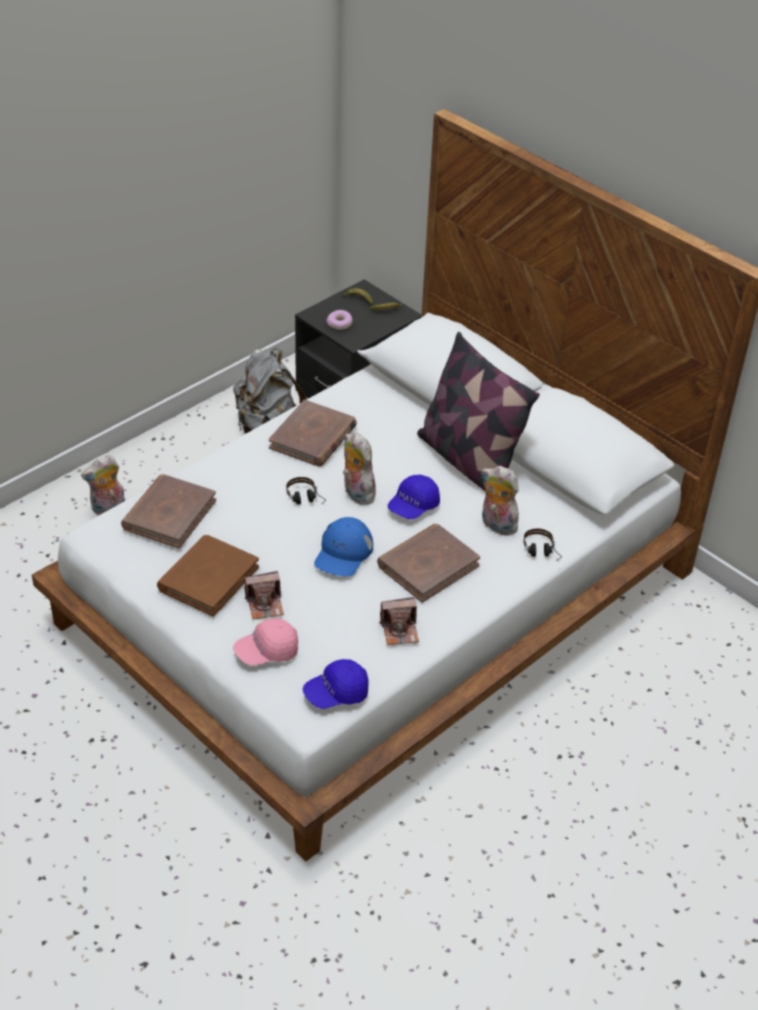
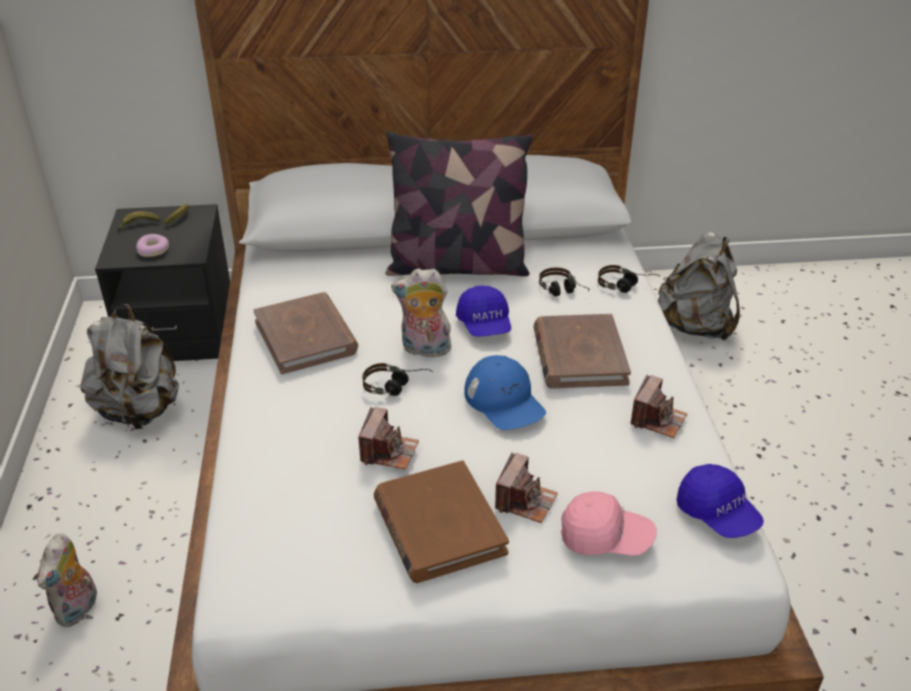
camera: 50 degrees left, 5 degrees down
(169, 514) = (294, 504): brown book -> none
(245, 527) = (388, 451): none -> camera
(267, 652) = (605, 538): pink cap -> pink cap turned 90 degrees counterclockwise
(336, 694) = (717, 514): blue cap -> blue cap turned 45 degrees counterclockwise
(496, 525) = (563, 292): plush toy -> headphones
(684, 653) = (695, 326): none -> grey backpack

